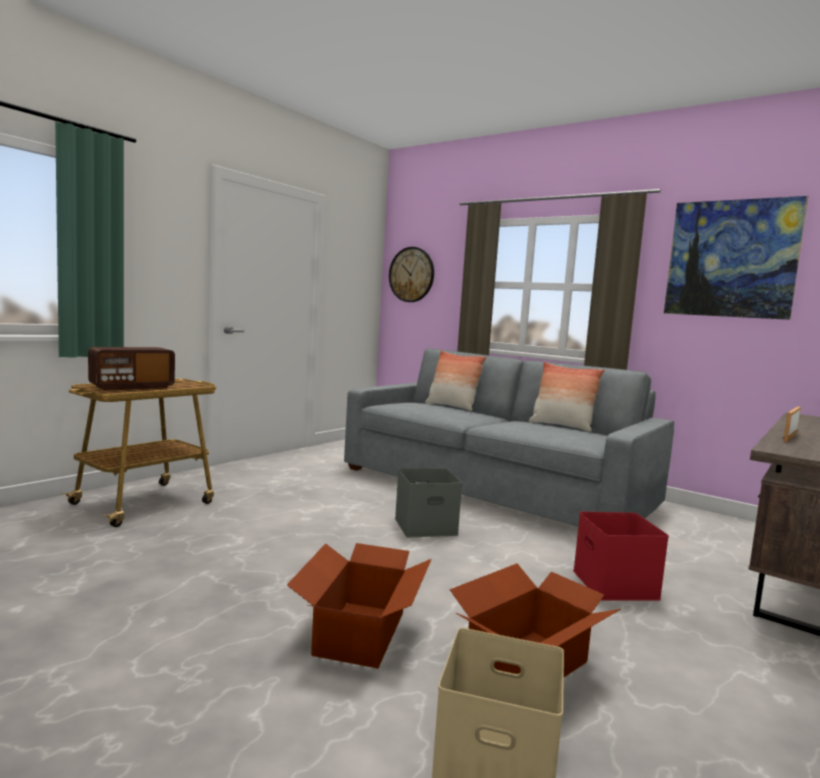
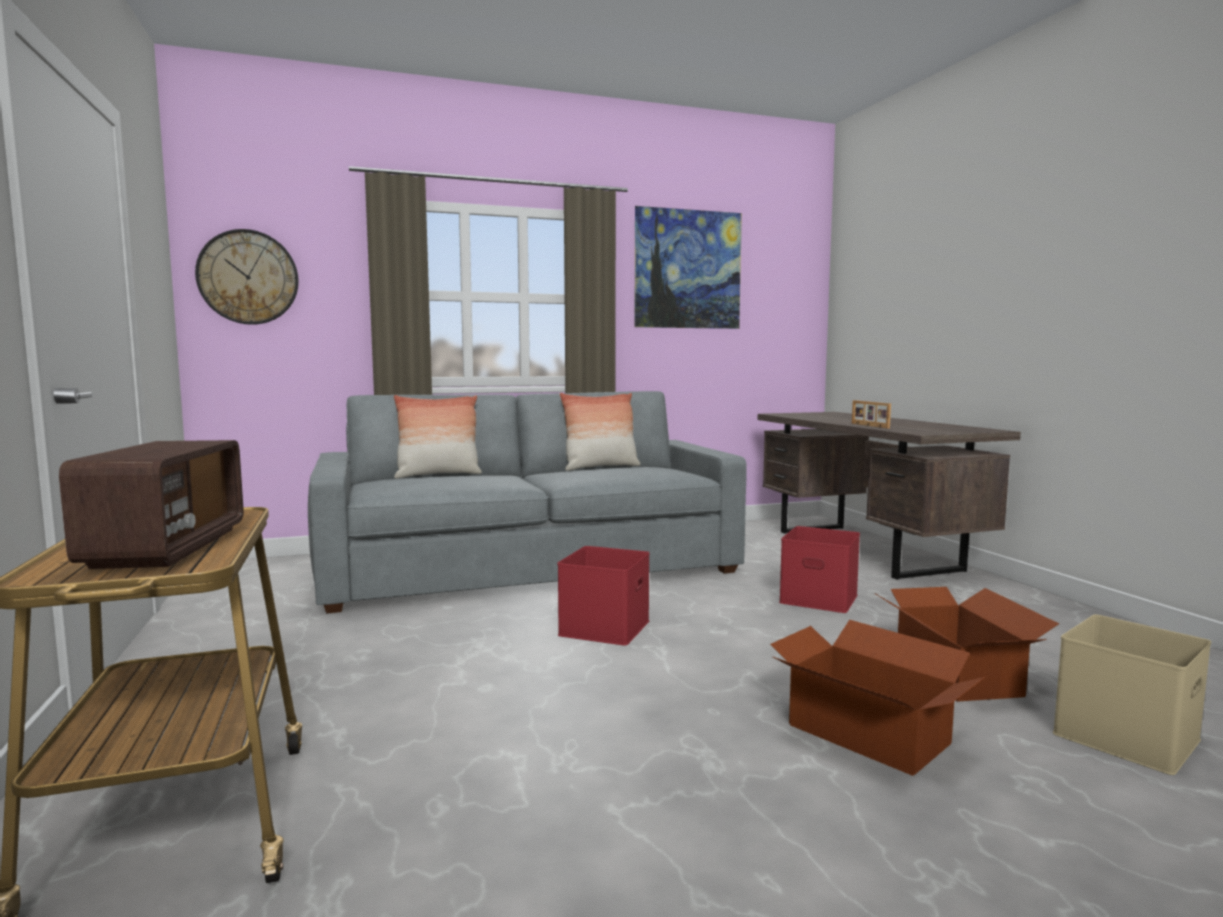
camera: 55 degrees left, 0 degrees up
(426, 526) = (603, 627): grey storage box -> red storage box

